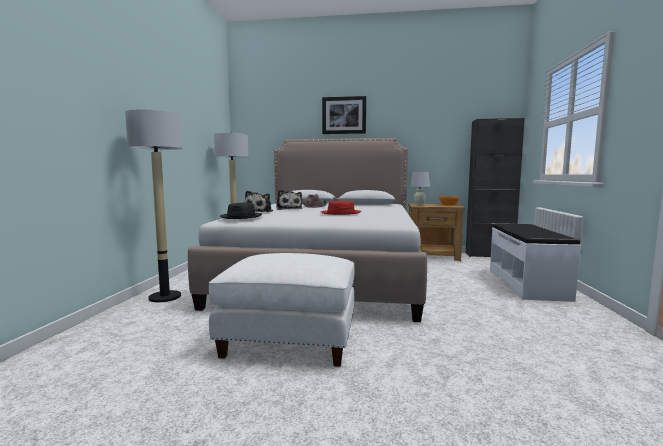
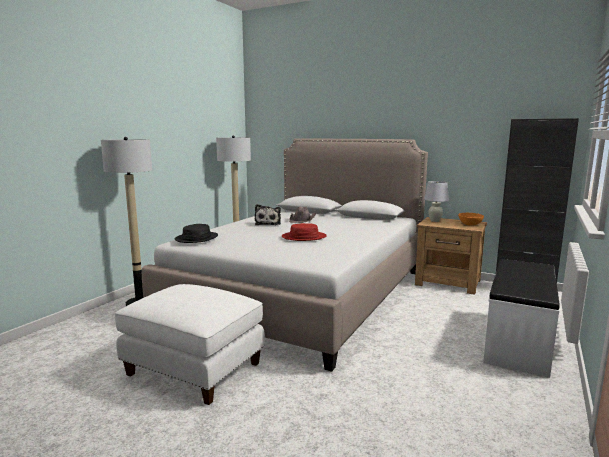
camera: 20 degrees right, 5 degrees up
(260, 211) = (233, 227): plush toy -> none
(344, 115) = (358, 111): picture -> none

